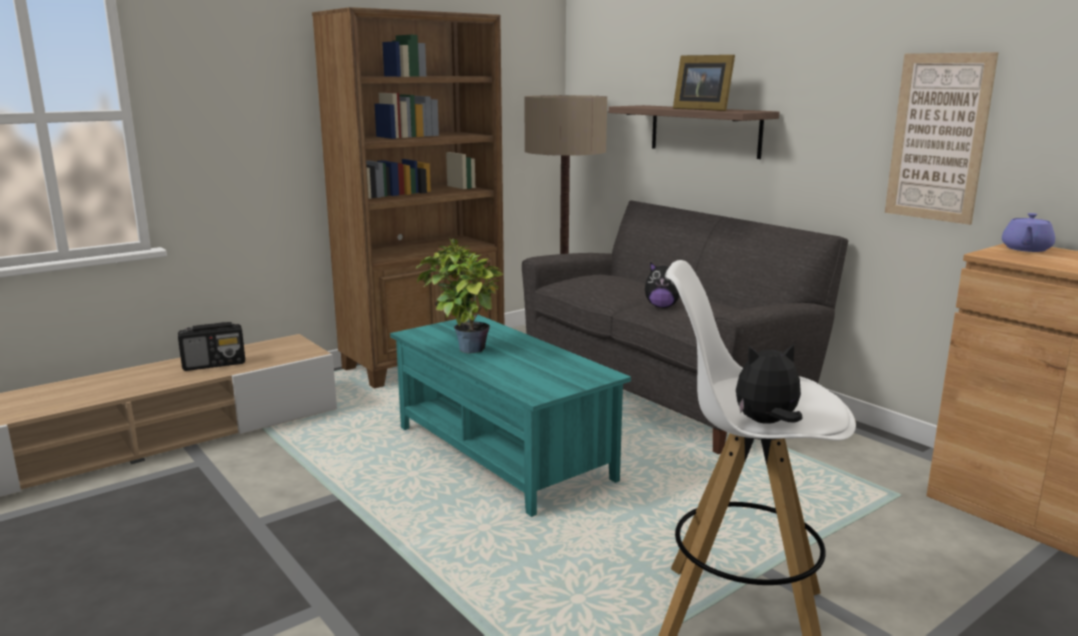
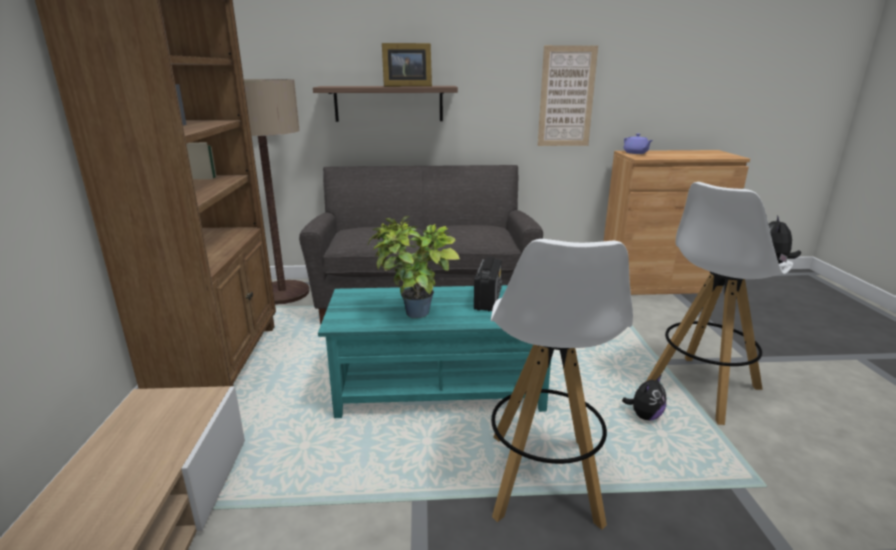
camera: 55 degrees left, 5 degrees up
(215, 364) = (122, 473): radio -> radio (487, 299)
(418, 544) = (543, 479): none -> white stool
(662, 306) = (455, 236): plush toy -> plush toy (644, 416)

